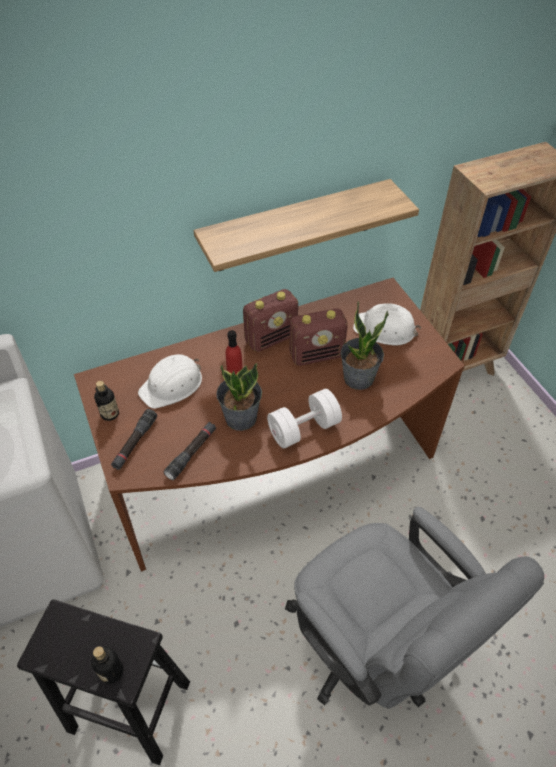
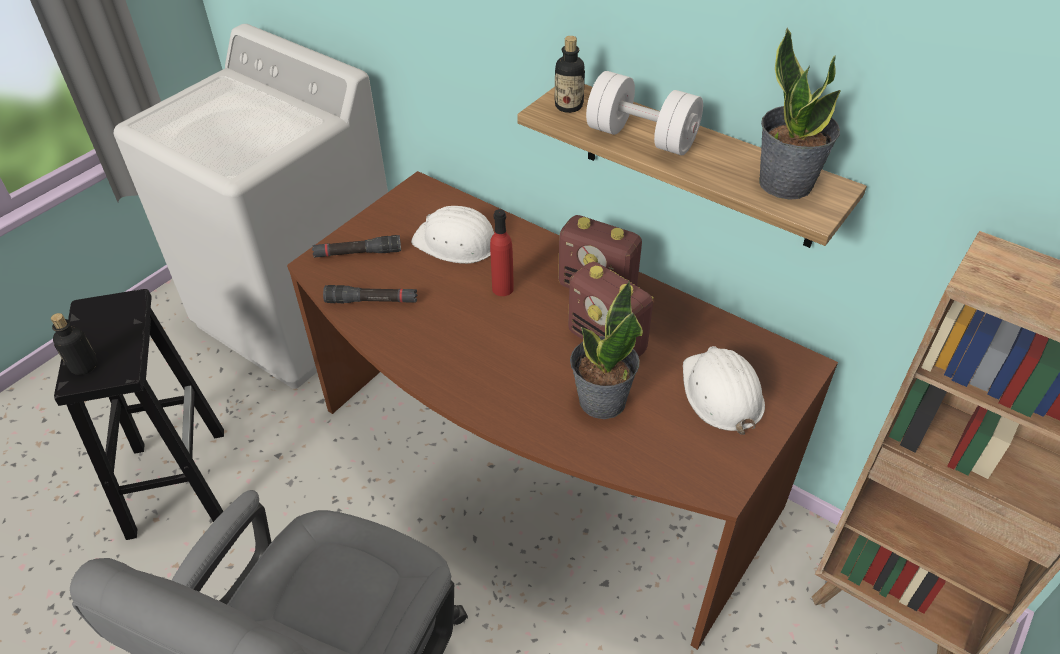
camera: 60 degrees right, 5 degrees down
(110, 414) = (383, 218): bottle -> bottle (568, 106)
(240, 417) = (451, 317): potted plant -> potted plant (786, 182)
(304, 429) = (474, 381): white dumbbell -> white dumbbell (641, 137)

